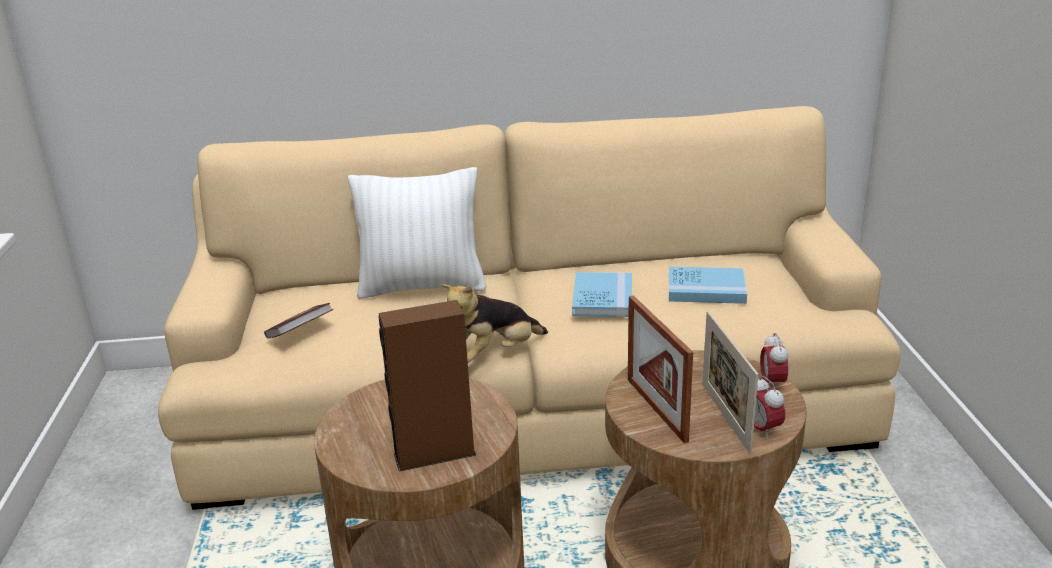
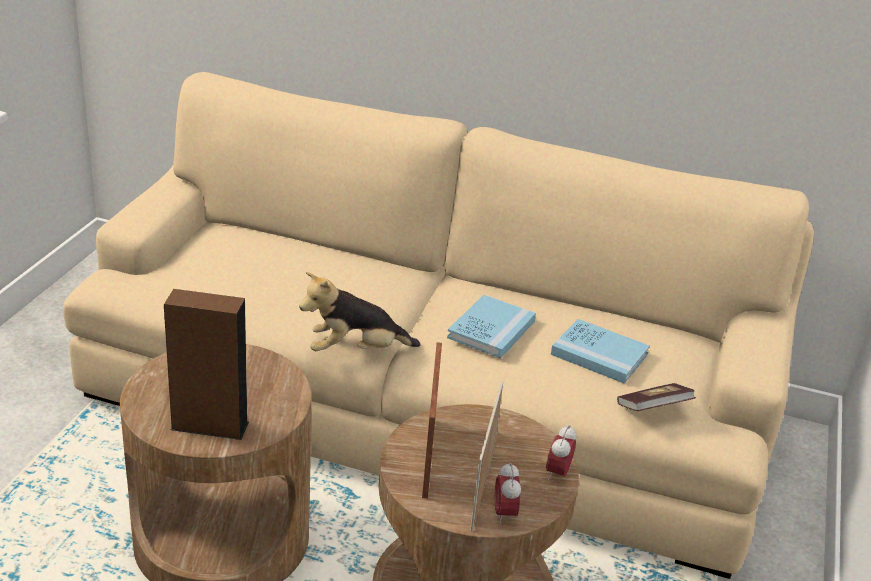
camera: 20 degrees right, 5 degrees up
(300, 332) = (205, 272): book -> book (653, 409)
(422, 287) = (341, 262): white pillow -> none

